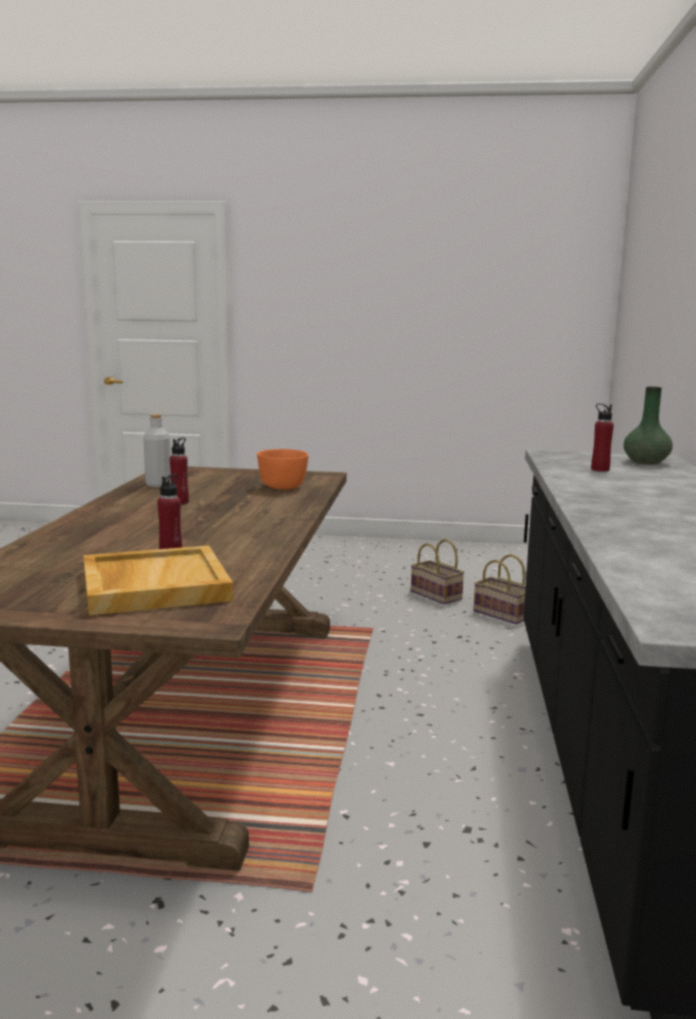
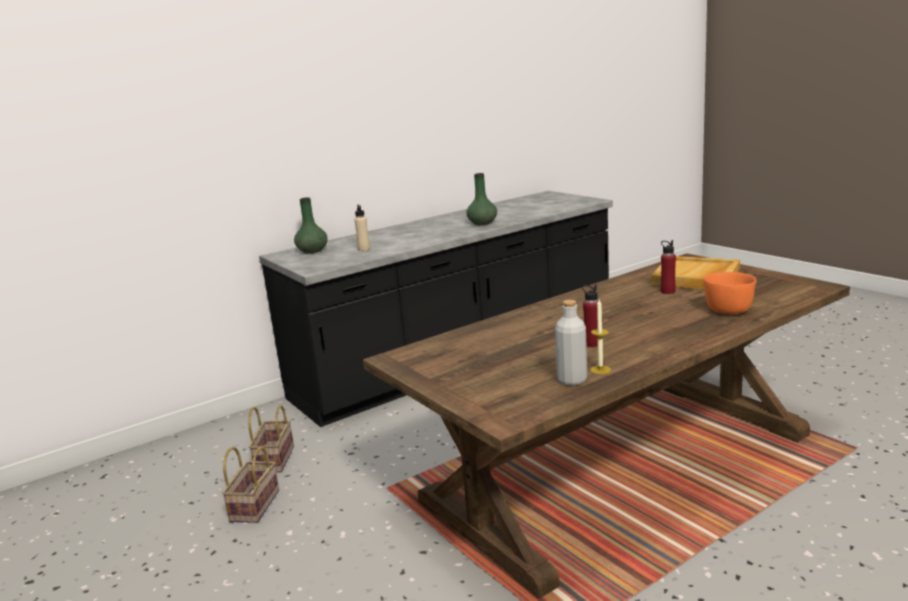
camera: 130 degrees left, 5 degrees up
(145, 491) = (600, 370): none -> candle
(283, 487) = (474, 345): orange bowl -> orange bowl (728, 310)
(600, 469) = (364, 249): red bottle -> beige bottle
(631, 519) = (482, 223): none -> green vase

